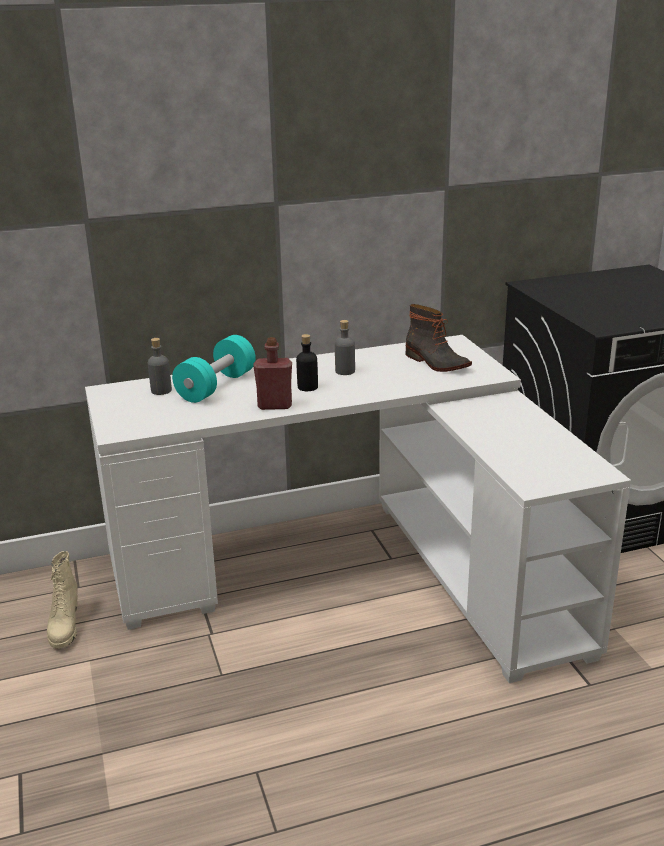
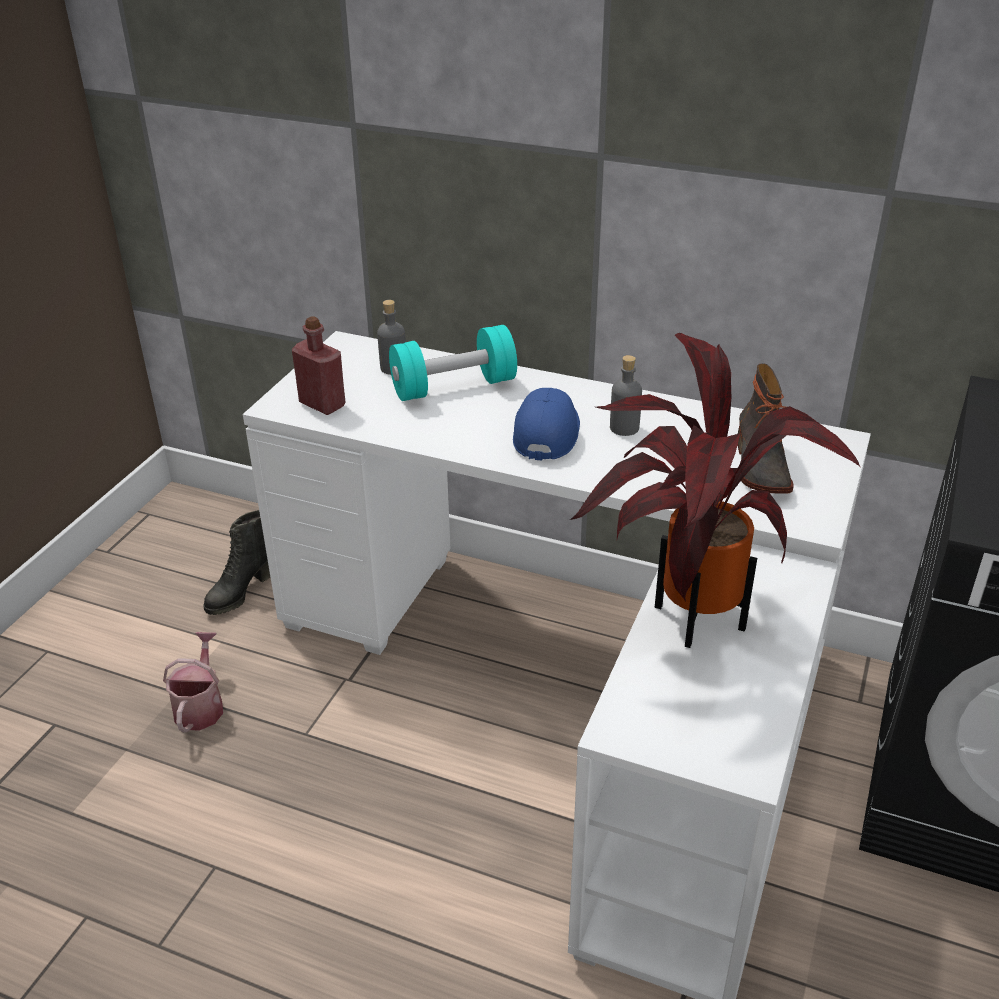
camera: 40 degrees right, 10 degrees up
(64, 627) = (240, 592): beige boot -> black boot
(125, 700) = (200, 706): none -> watering can
(274, 405) = (473, 443): red bottle -> red bottle (322, 404)
(307, 387) = (547, 432): black bottle -> blue cap
(491, 434) = (688, 616): none -> potted plant

